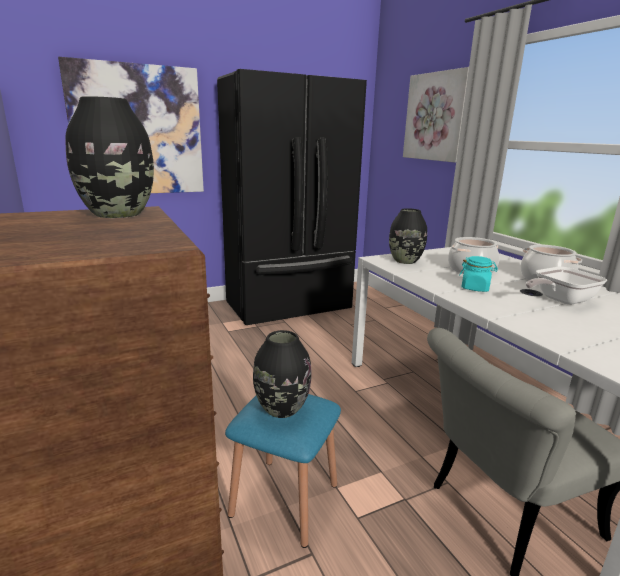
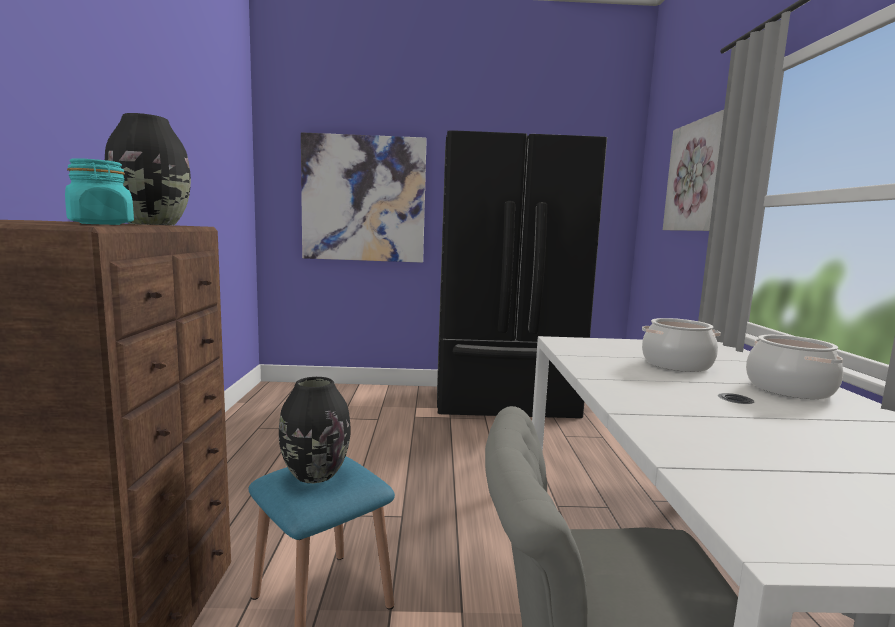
camera: 25 degrees right, 10 degrees down
(404, 261) = (592, 345): black vase -> none
(475, 288) = (648, 381): turquoise jar -> turquoise jar (101, 224)
(559, 300) = (770, 412): frying pan -> none

